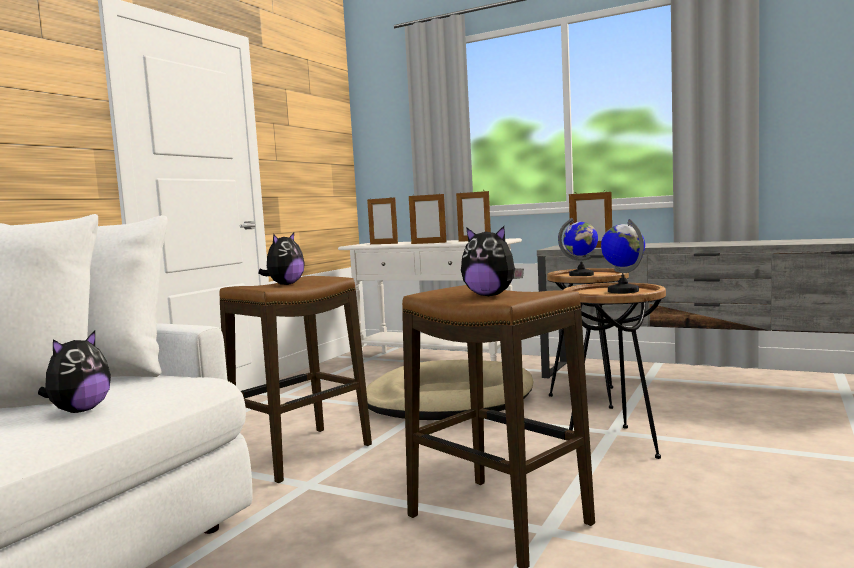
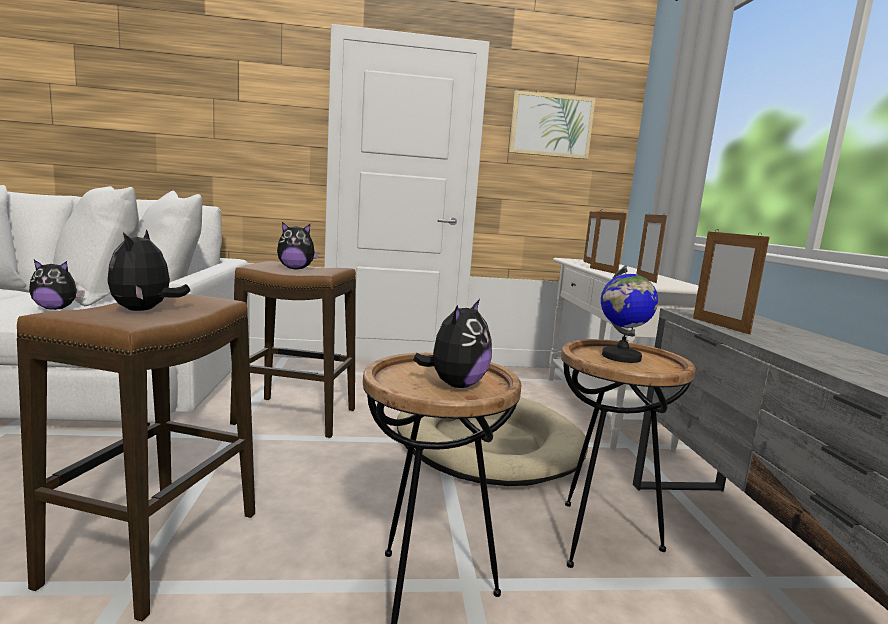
camera: 55 degrees right, 5 degrees up
(301, 123) = (551, 126): none -> picture
(623, 291) = (455, 385): globe -> plush toy

